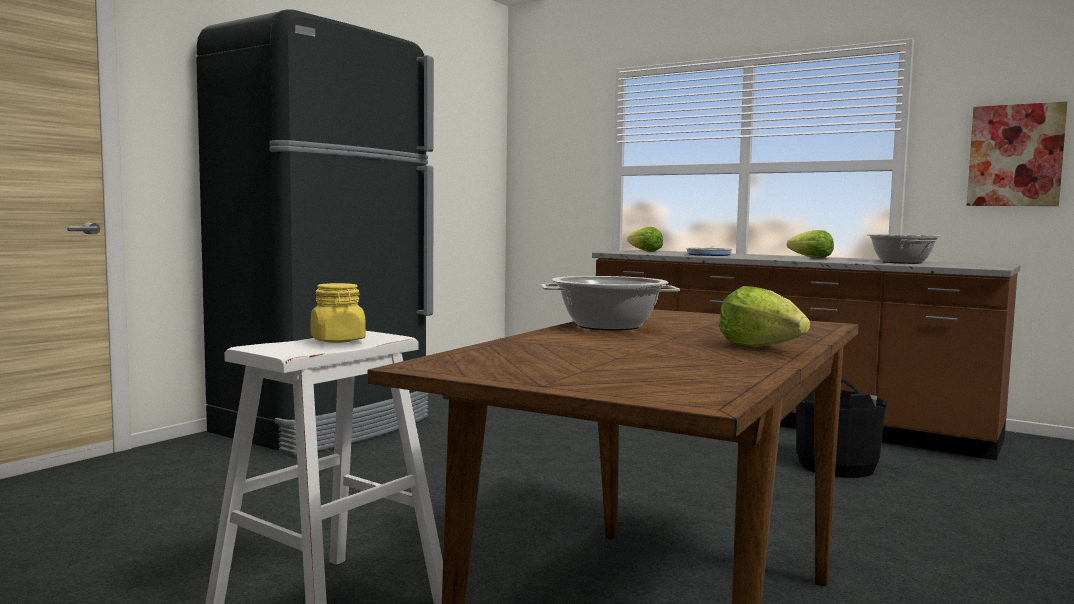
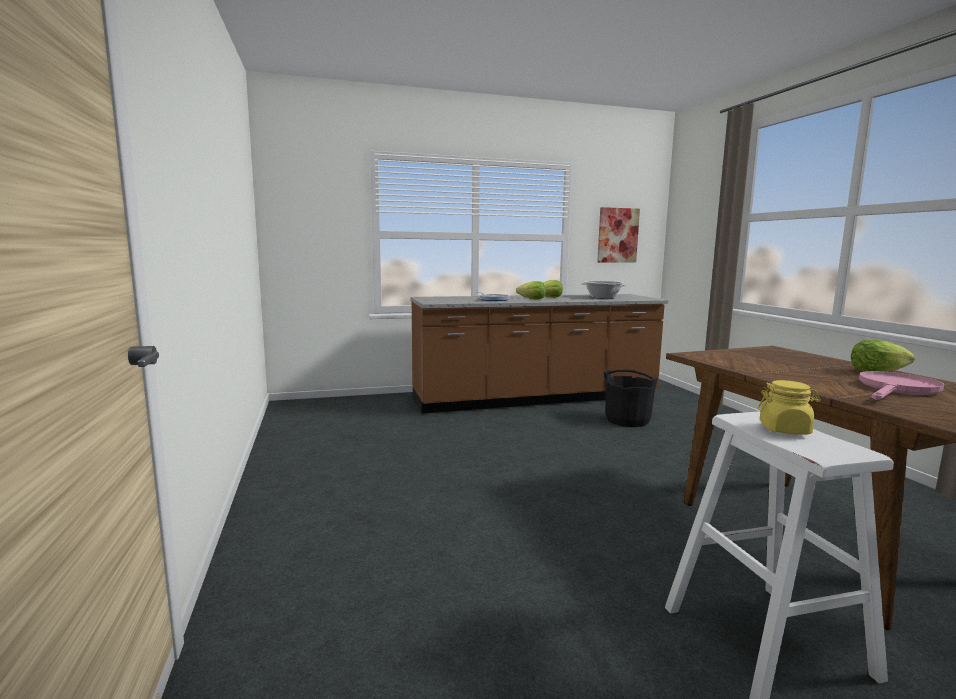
camera: 50 degrees left, 5 degrees up
(325, 426) = (312, 512): black fridge -> none
(609, 326) = (772, 372): cooking pot -> none
(634, 351) = (897, 389): none -> pink frying pan
(645, 251) = (438, 299): lettuce -> lettuce (532, 299)

